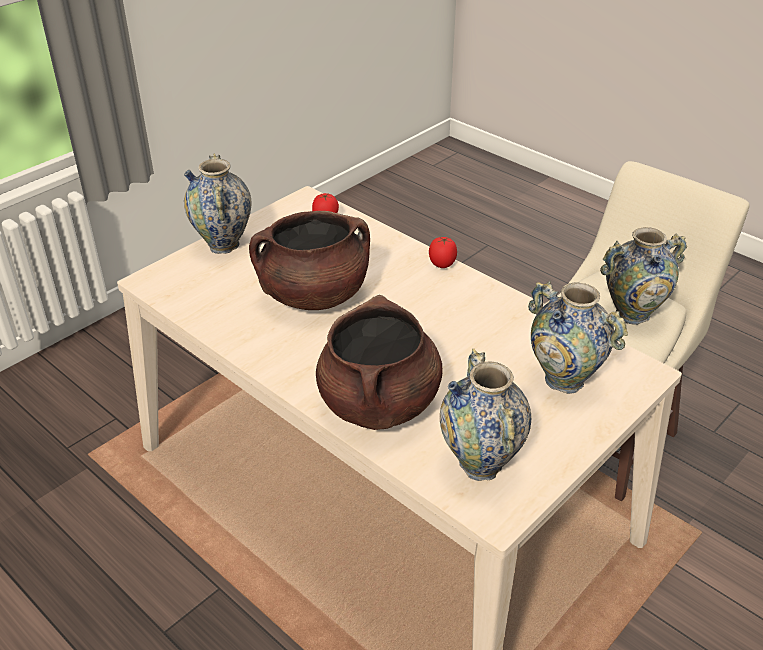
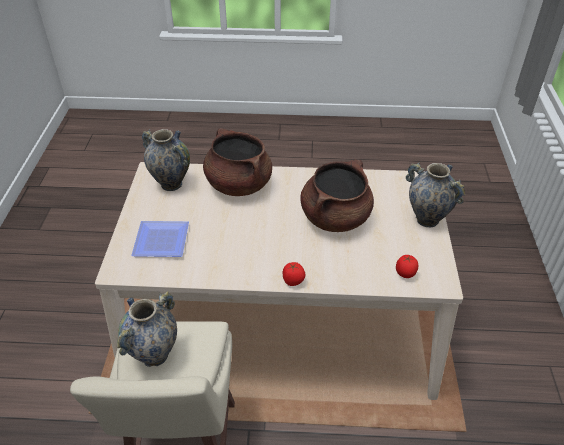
camera: 140 degrees right, 5 degrees up
(564, 380) = (159, 242): vase -> plate

